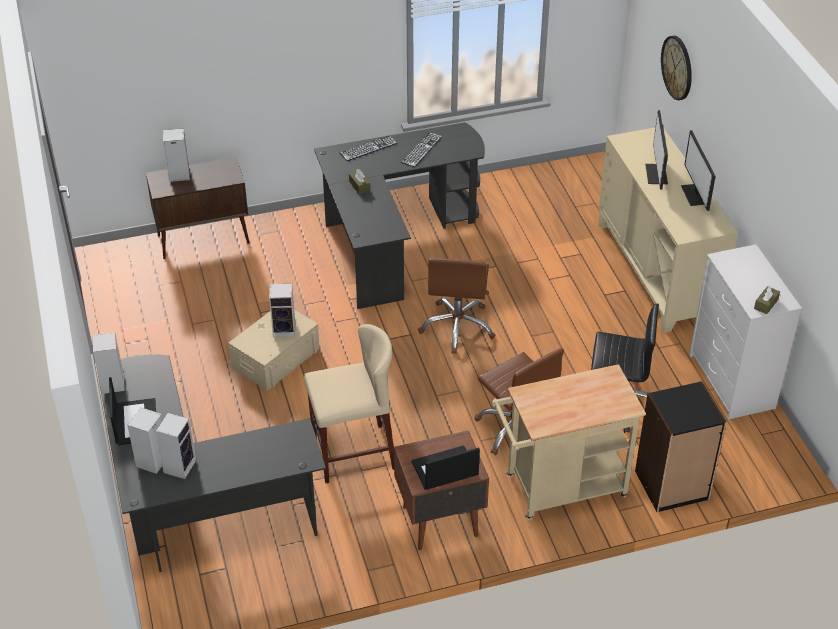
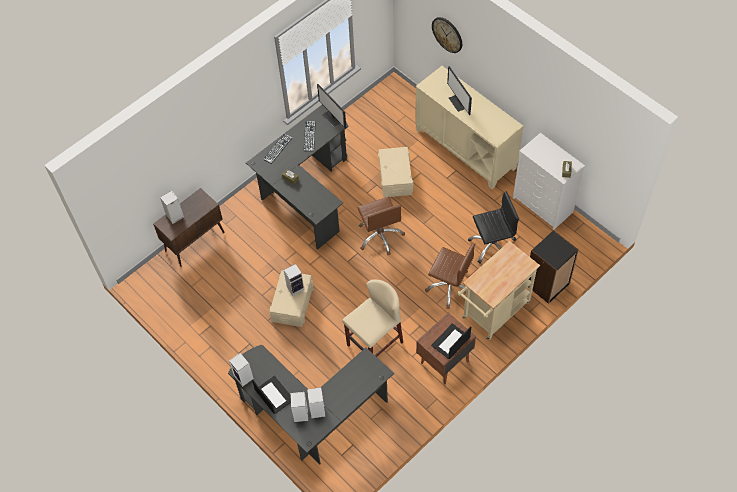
camera: 25 degrees left, 15 degrees up
(529, 267) = (395, 177): none -> beige storage box
(696, 195) = (487, 108): monitor -> monitor (333, 117)

